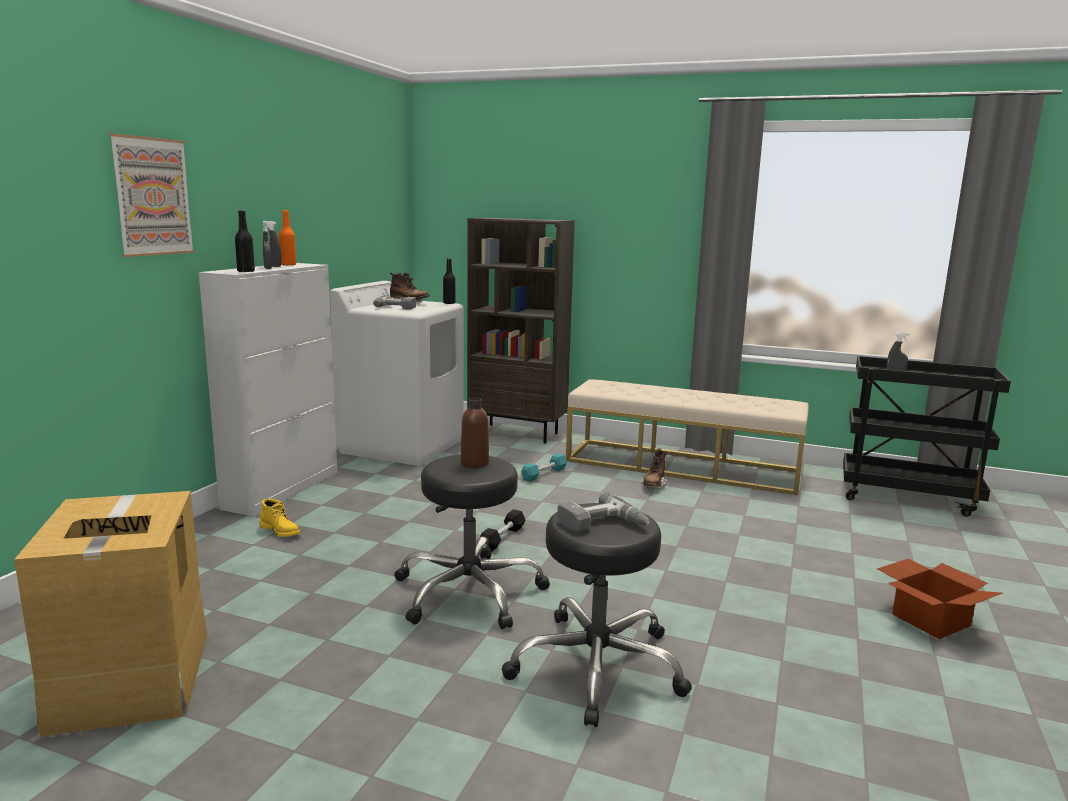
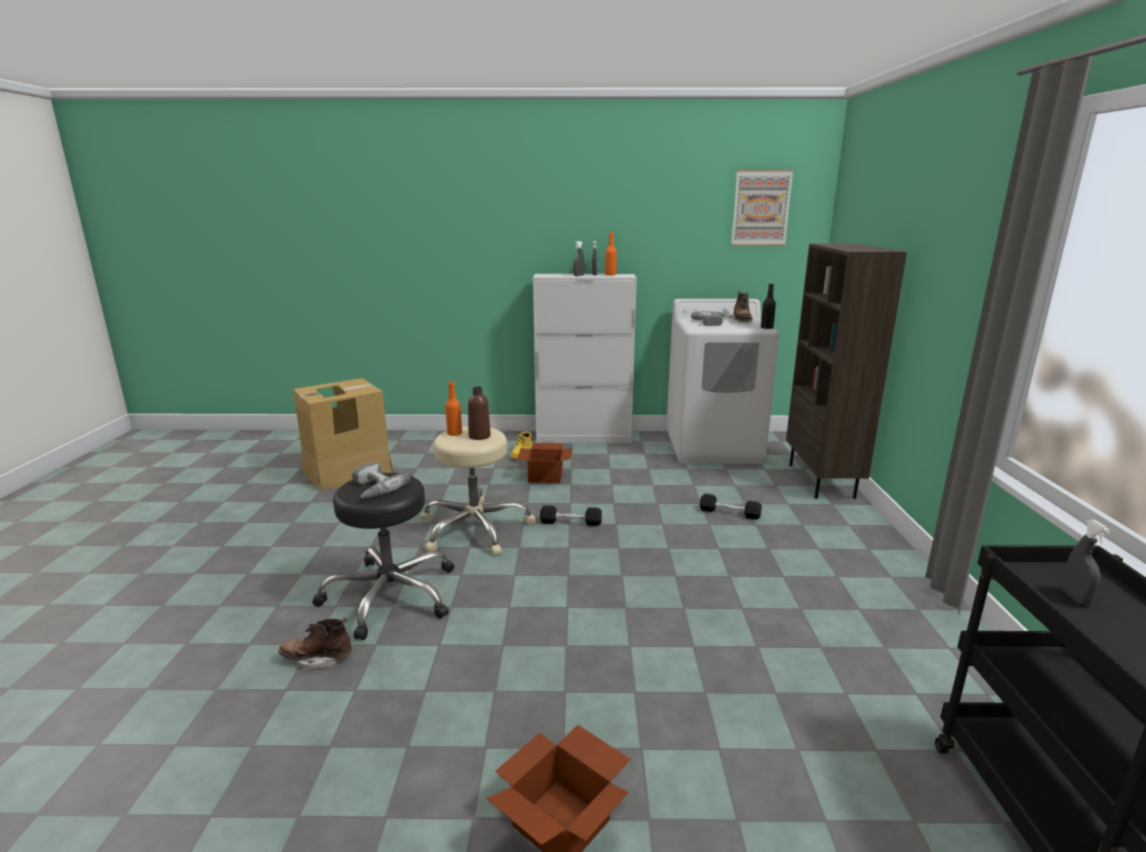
camera: 70 degrees right, 5 degrees up
(152, 196) = (507, 223): picture -> picture (761, 208)
(246, 271) = (550, 276): black bottle -> none
(368, 529) = (546, 476): none -> cardboard box
(450, 473) = (454, 434): none -> orange bottle
(469, 592) = (474, 529): black stool -> beige stool
(544, 474) = (729, 513): turquoise dumbbell -> black dumbbell
(654, 485) = (776, 575): brown boot -> brown boot (317, 659)
(682, 466) = (868, 586): beige bench -> none

